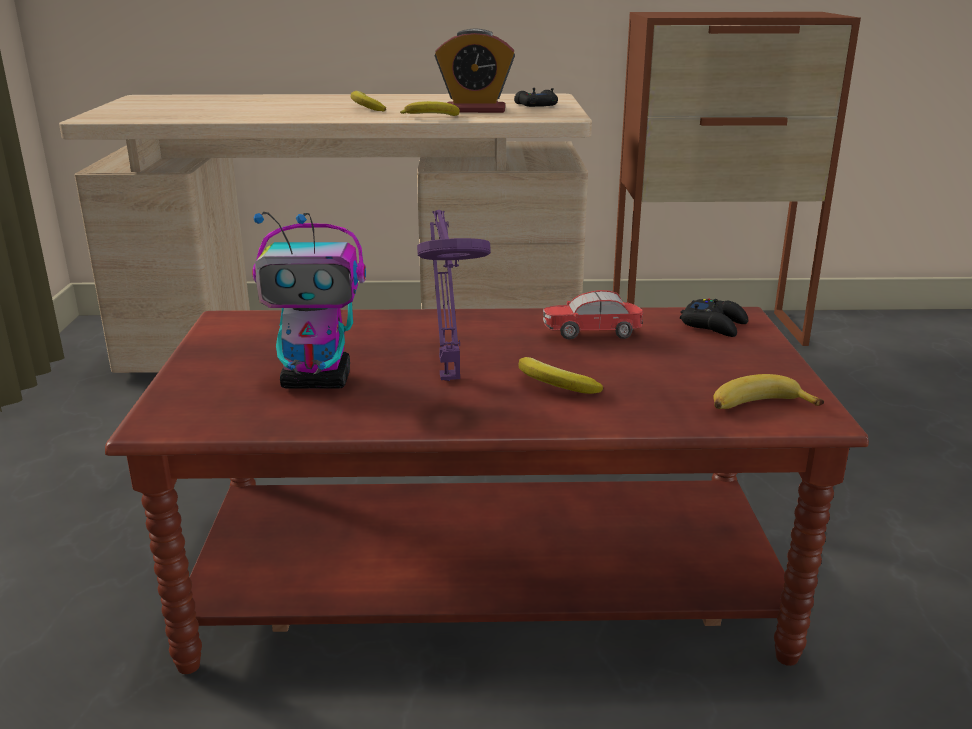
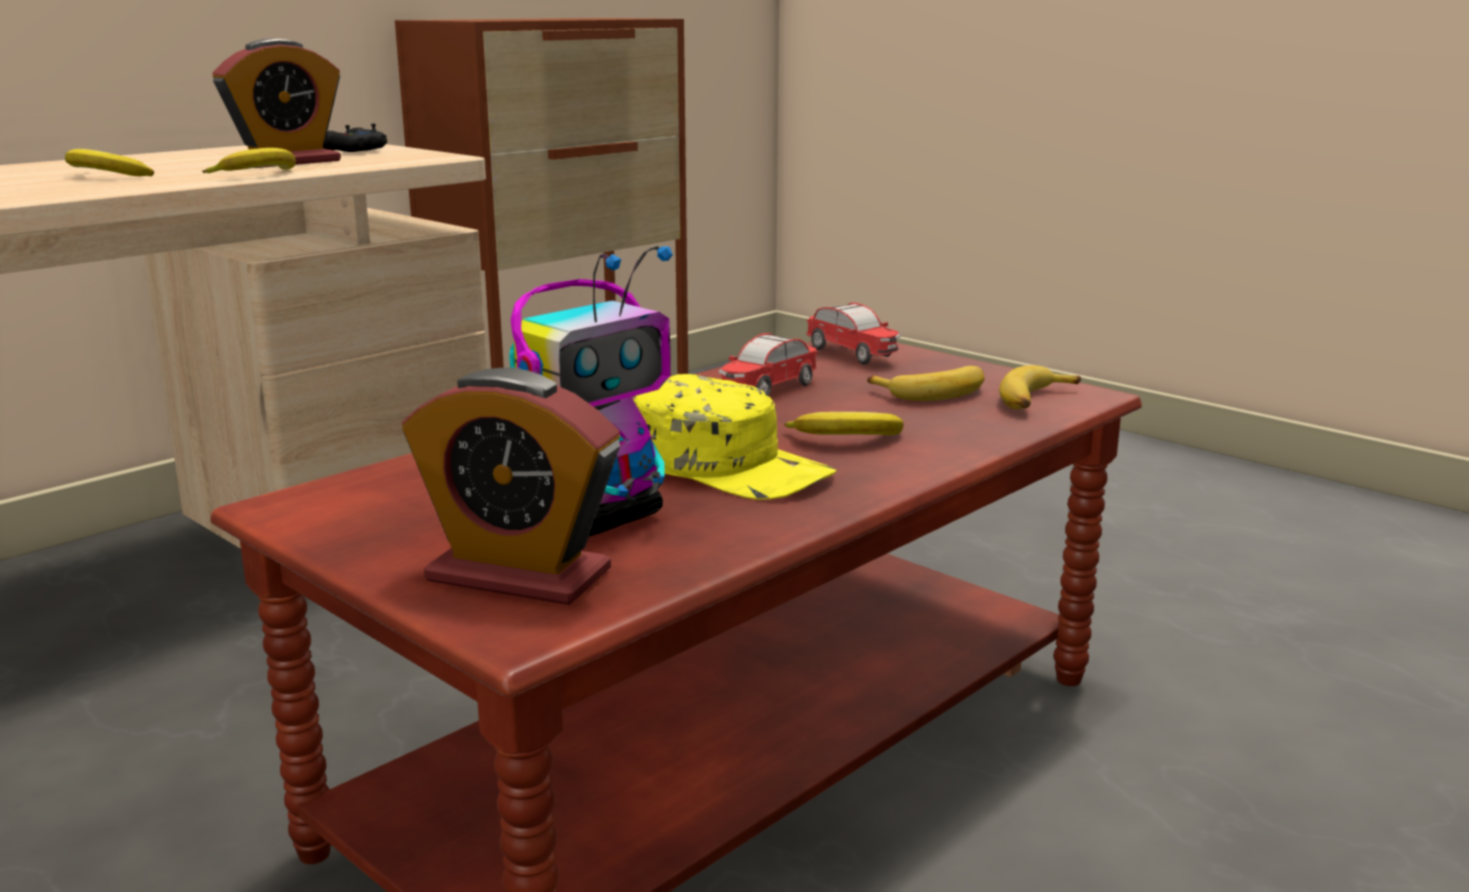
camera: 45 degrees left, 5 degrees down
(217, 395) = (518, 575): none -> alarm clock
(449, 376) = (731, 465): purple table lamp -> yellow cap
(698, 373) = (933, 392): none -> banana
(714, 325) = (851, 354): black game controller -> toy car

